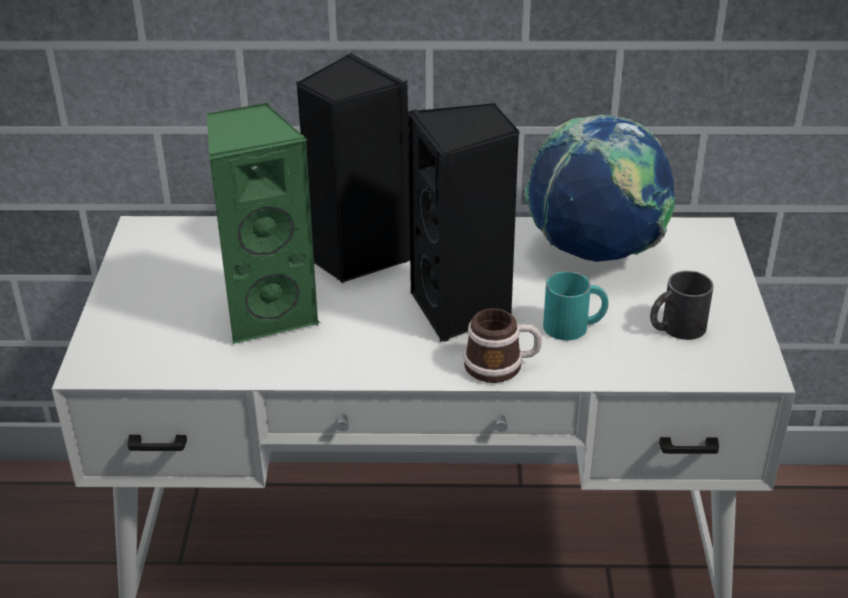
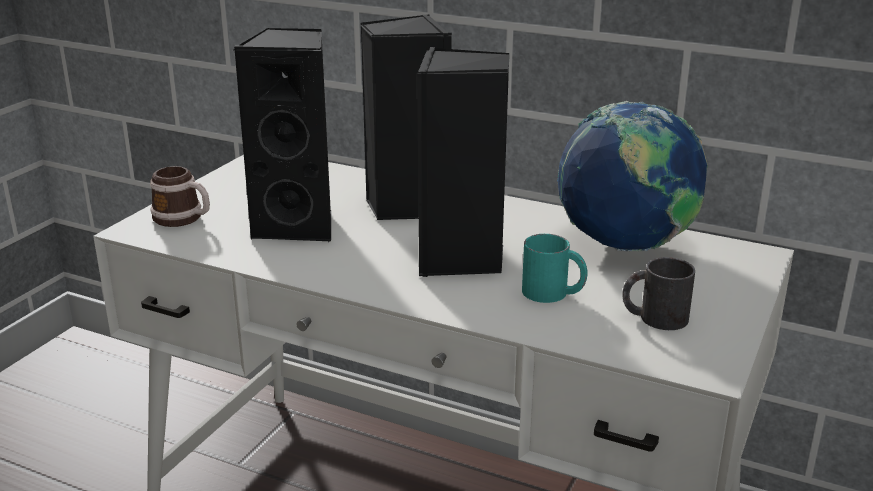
camera: 25 degrees right, 10 degrees down
(268, 312) = (299, 225): green speaker -> black speaker
(501, 366) = (457, 305): mug -> mug (183, 219)

